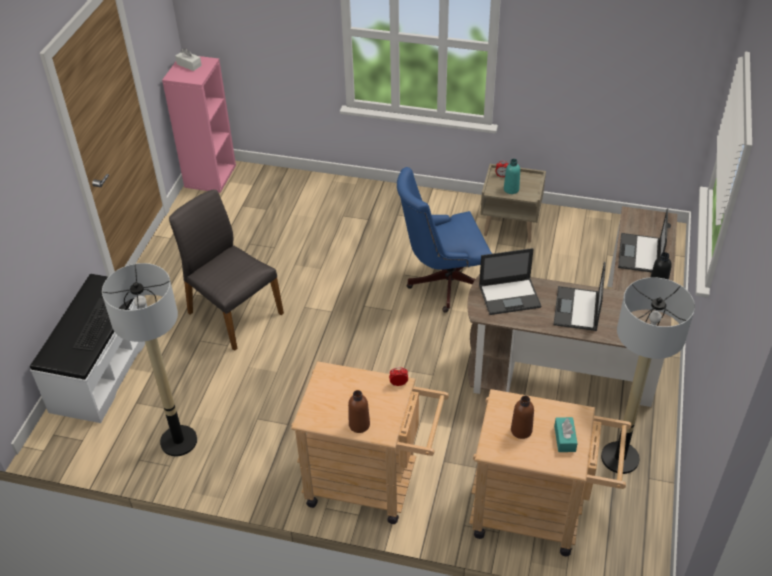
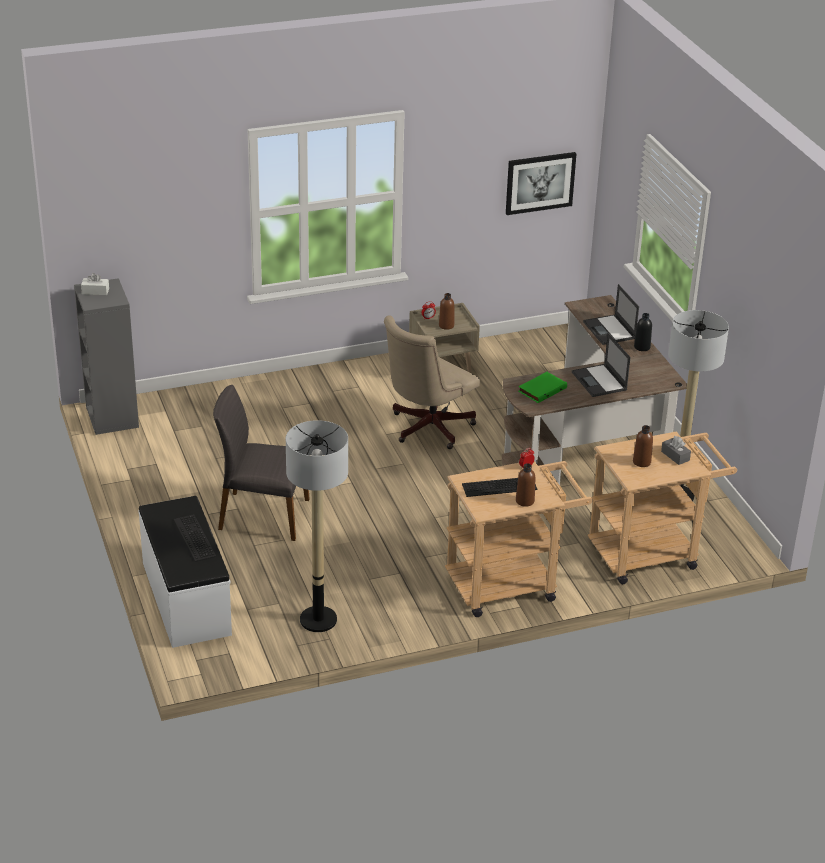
camera: 35 degrees left, 10 degrees down
(210, 176) = (111, 417): pink bookcase -> grey bookcase
(350, 397) = (499, 488): none -> keyboard
(443, 282) = (426, 428): blue office chair -> beige office chair
(510, 296) = (541, 389): laptop -> green book
(511, 189) = (446, 325): turquoise bottle -> brown bottle
(564, 439) = (675, 456): turquoise tissue box -> grey tissue box
(652, 73) = (540, 182): none -> picture

